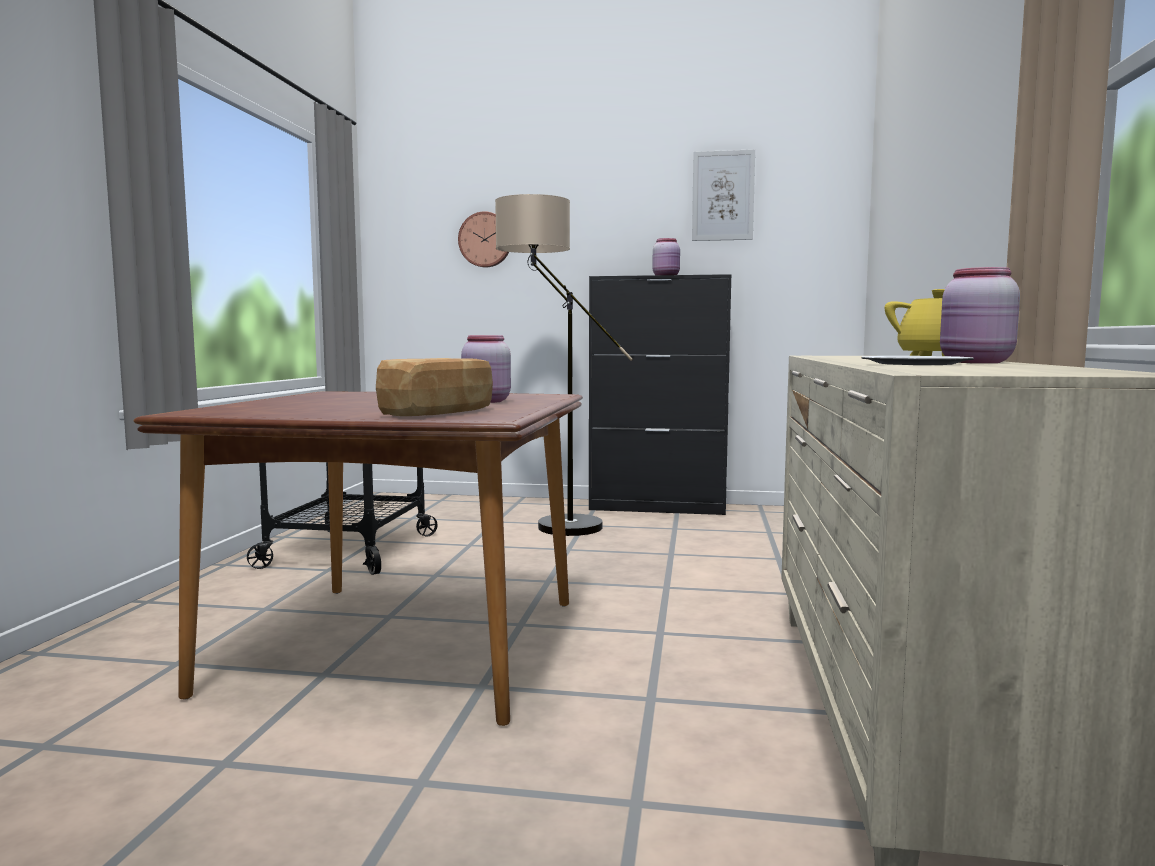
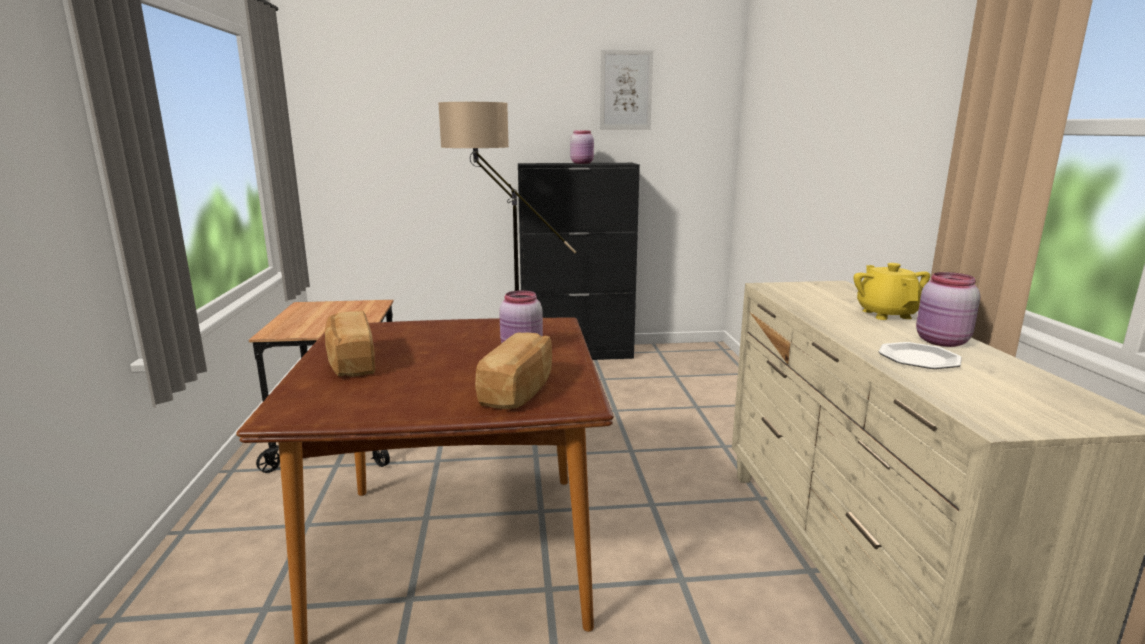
camera: 15 degrees left, 10 degrees up
(299, 401) = (350, 362): none -> bread
(485, 240) = (413, 124): wall clock -> none

